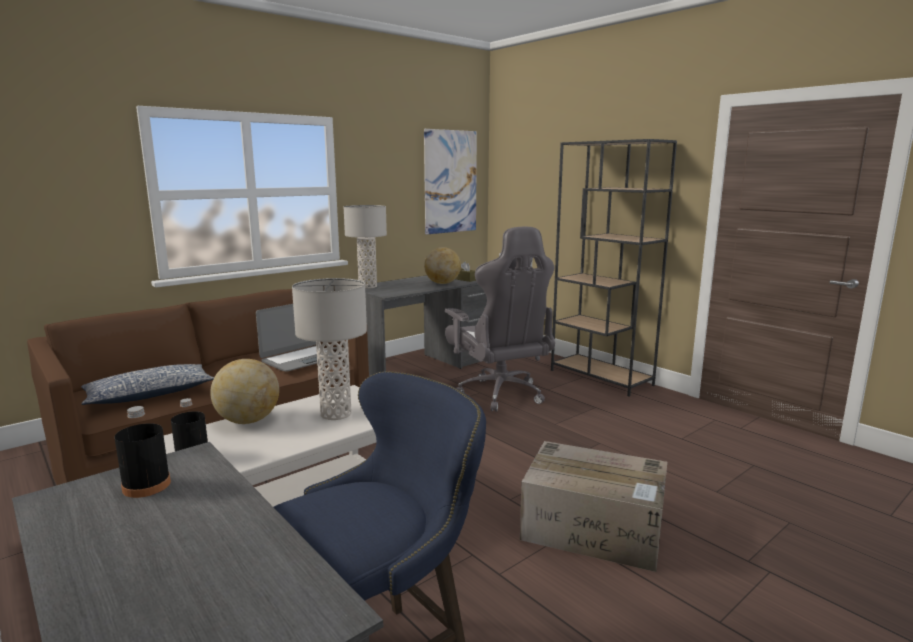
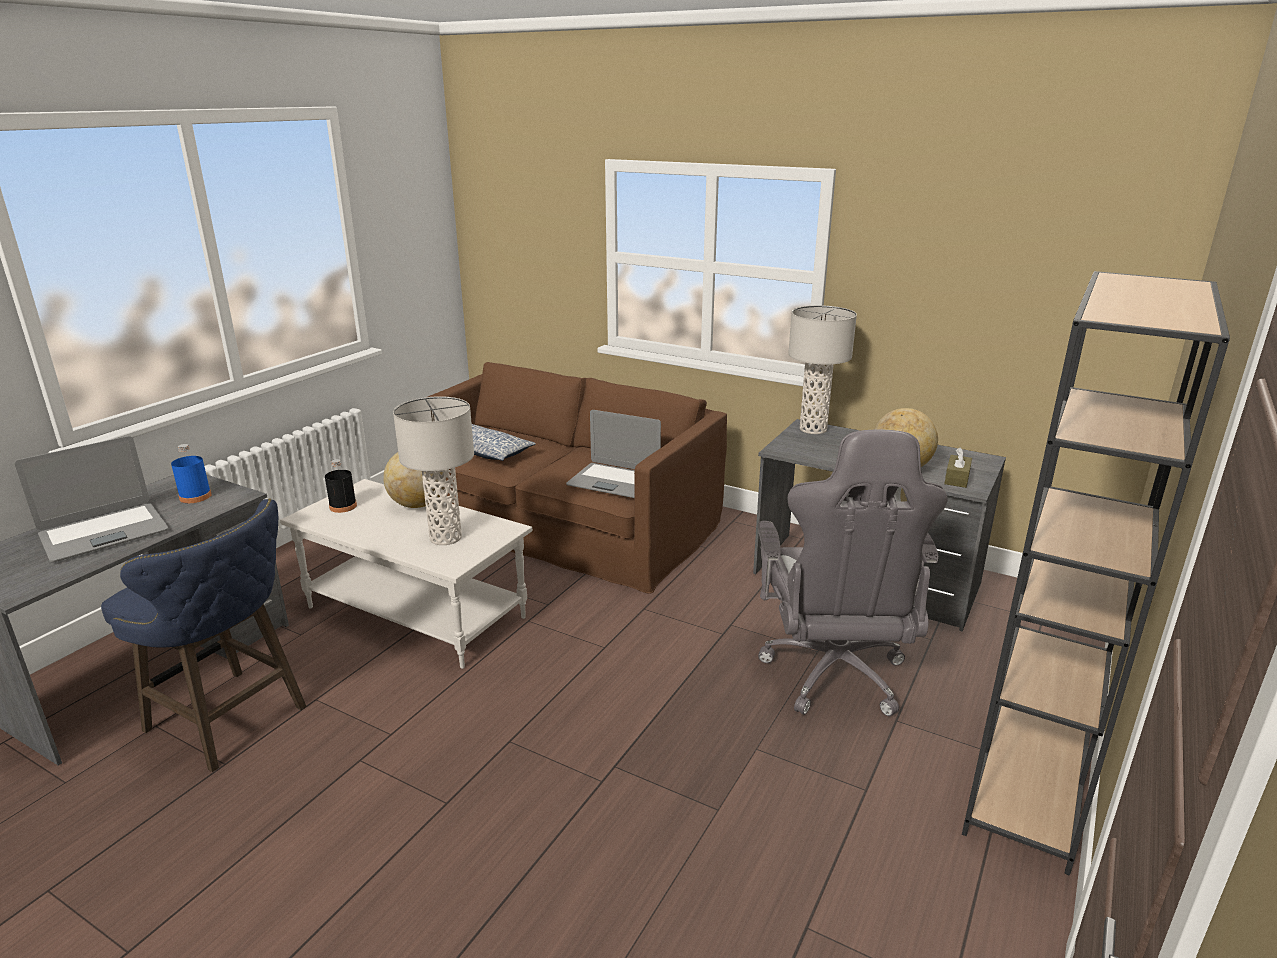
camera: 70 degrees right, 10 degrees up
(146, 486) = (195, 497): black bottle -> blue bottle
(182, 553) = (104, 533): none -> laptop
(450, 182) = (1072, 294): picture -> none
(497, 392) = (831, 668): grey office chair -> grey office chair turned 45 degrees counterclockwise
(595, 528) = (462, 828): cardboard box -> none

